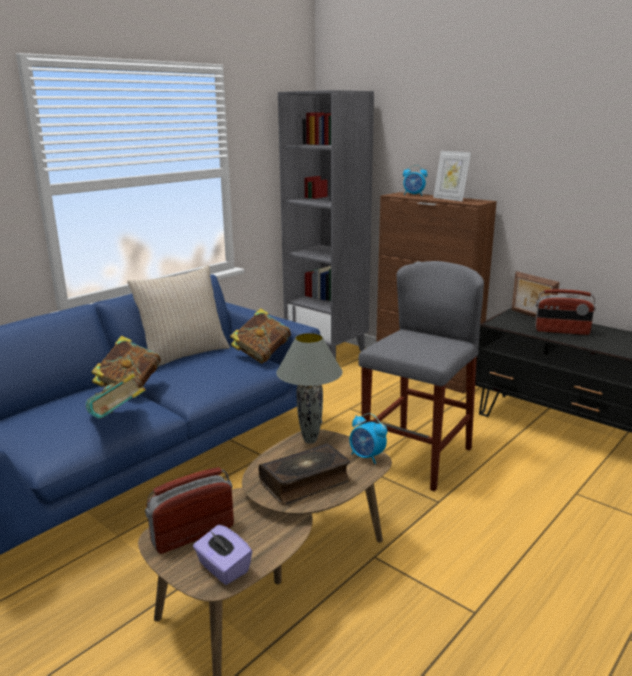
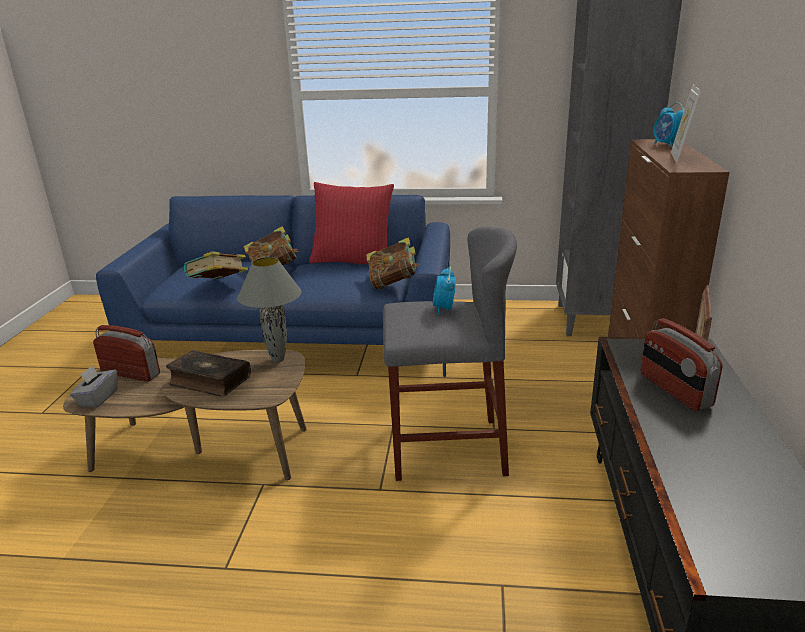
camera: 55 degrees right, 5 degrees up
(184, 354) = (353, 261): beige pillow -> red pillow
(223, 568) = (98, 398): purple tissue box -> grey tissue box
(367, 457) = (272, 391): alarm clock -> alarm clock (444, 309)

